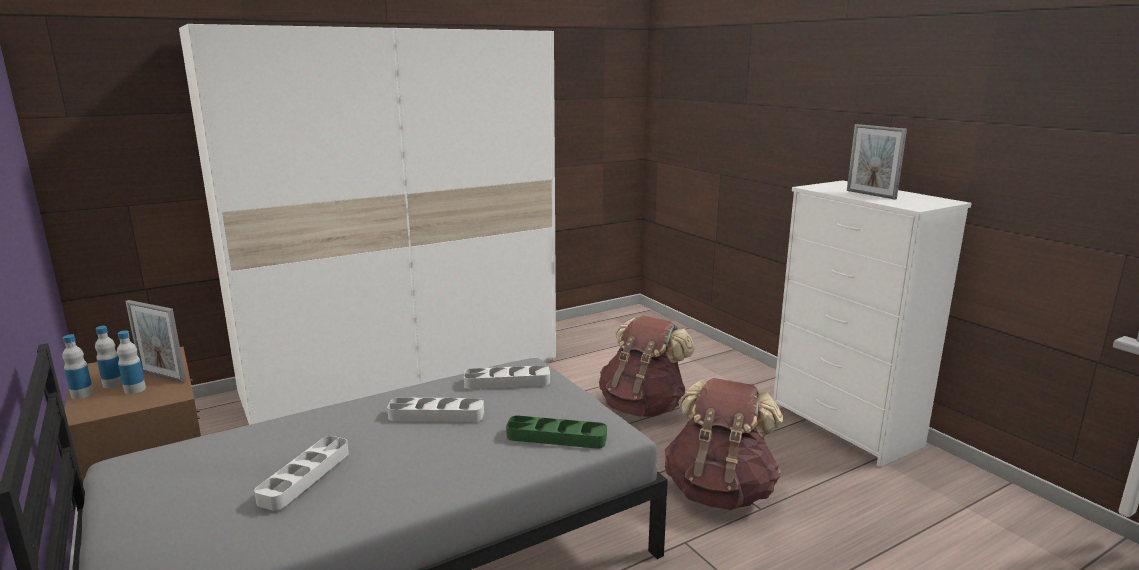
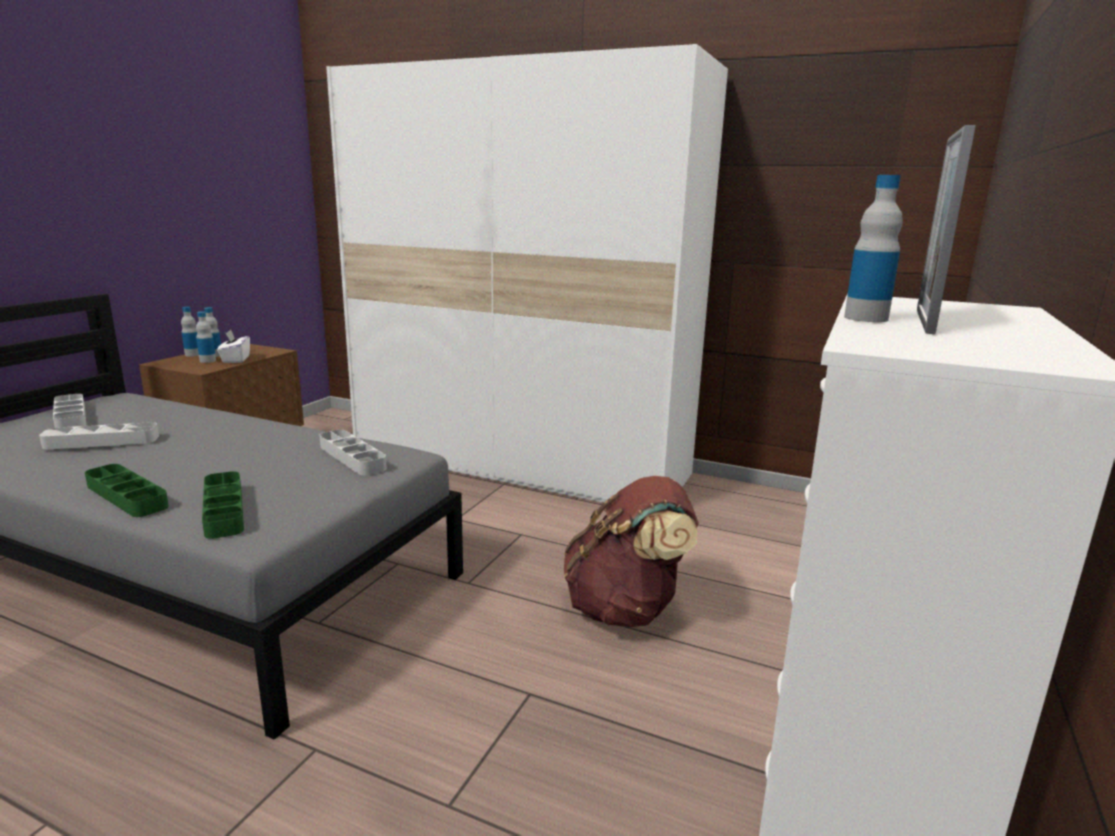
camera: 55 degrees right, 0 degrees up
(162, 376) = (235, 360): picture frame -> white tissue box
(436, 415) = (249, 451): grey tray -> grey tray (70, 417)
(479, 472) = (127, 496): none -> green tray
(719, 491) = (466, 745): brown backpack -> none
(861, 197) = (866, 318): none -> bottle

